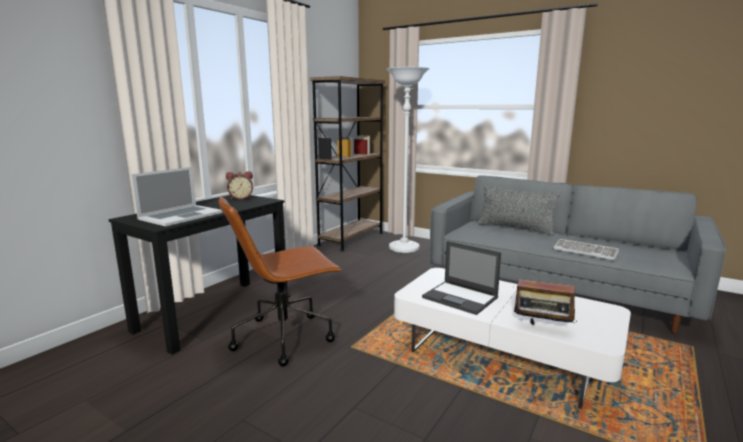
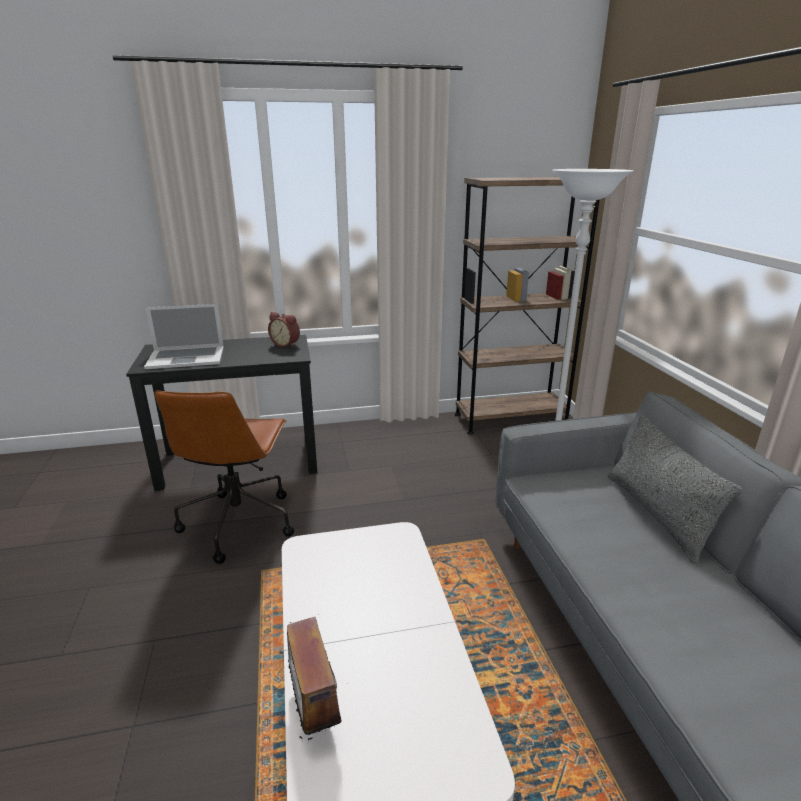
camera: 45 degrees right, 10 degrees up
(285, 337) = (239, 522): brown office chair -> brown office chair turned 105 degrees counterclockwise
(461, 298) = (336, 589): laptop -> none
(585, 251) = (665, 635): keyboard -> none

